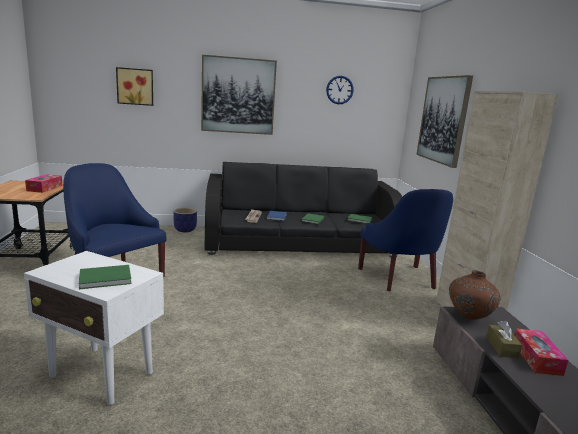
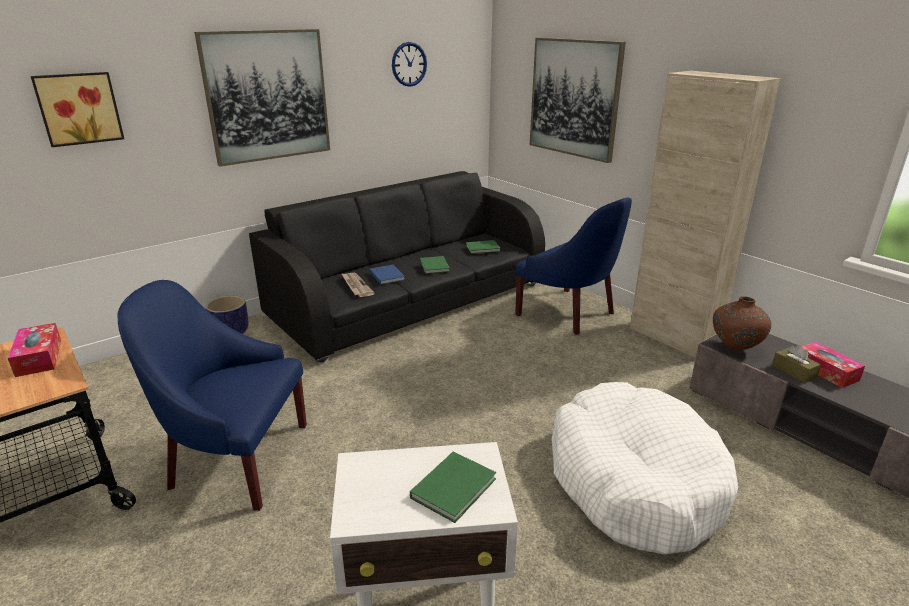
camera: 30 degrees left, 10 degrees up
(312, 376) = (634, 480): none -> white dog bed

